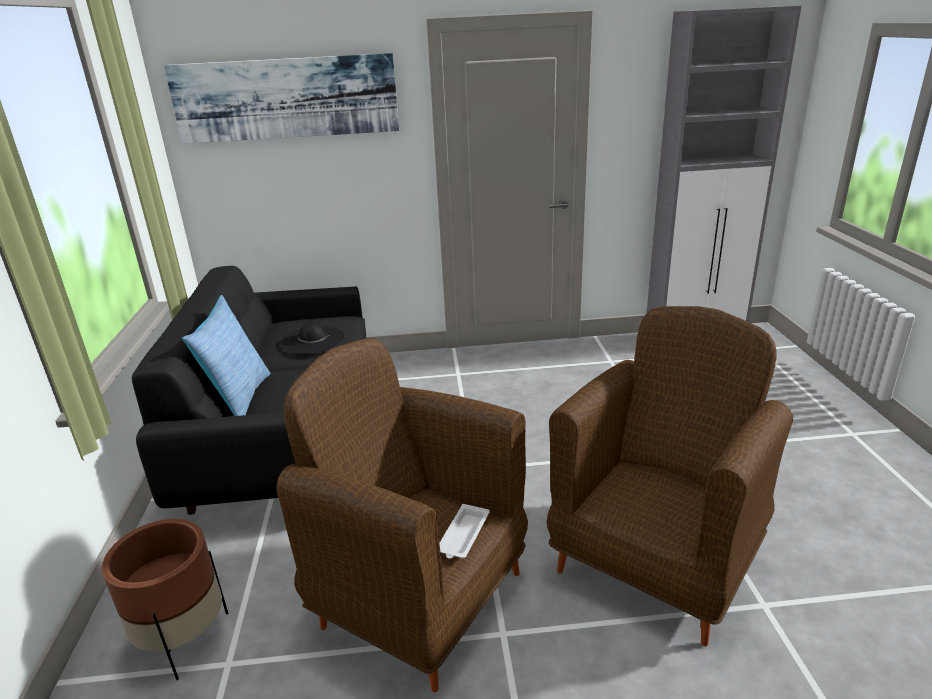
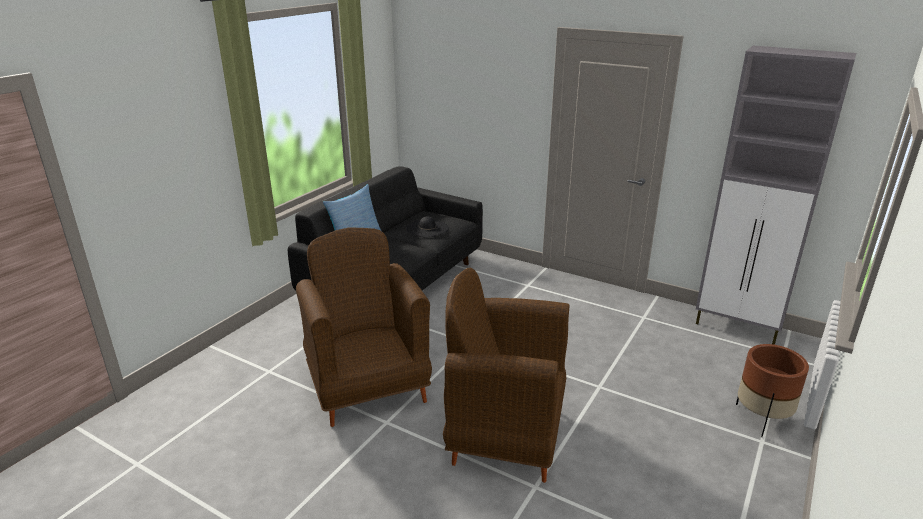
camera: 35 degrees right, 0 degrees up
(184, 640) = (263, 353): brown planter -> brown planter (761, 419)
(286, 98) = (463, 67): picture -> none
(463, 536) = (379, 355): white tray -> none
(656, 562) = (504, 436): brown armchair -> brown armchair turned 150 degrees counterclockwise

